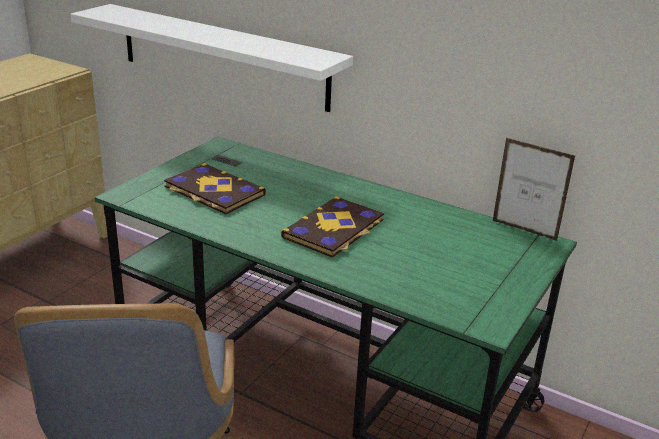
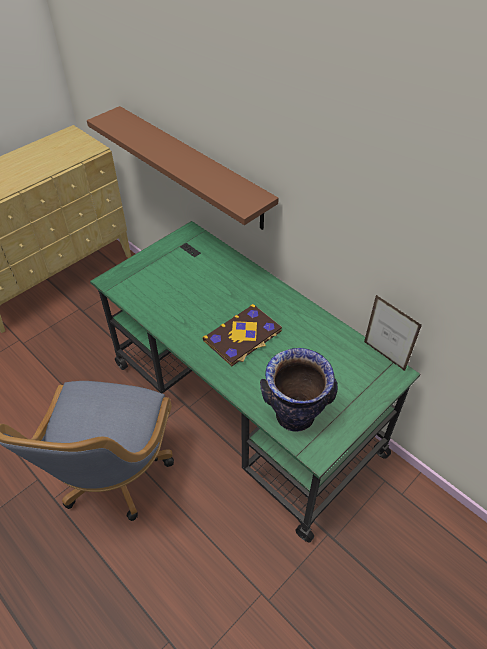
camera: 15 degrees right, 20 degrees up
(213, 191) = (171, 284): book -> none
(222, 56) = (193, 167): white shelf -> brown shelf
(441, 294) = (295, 415): none -> vase

